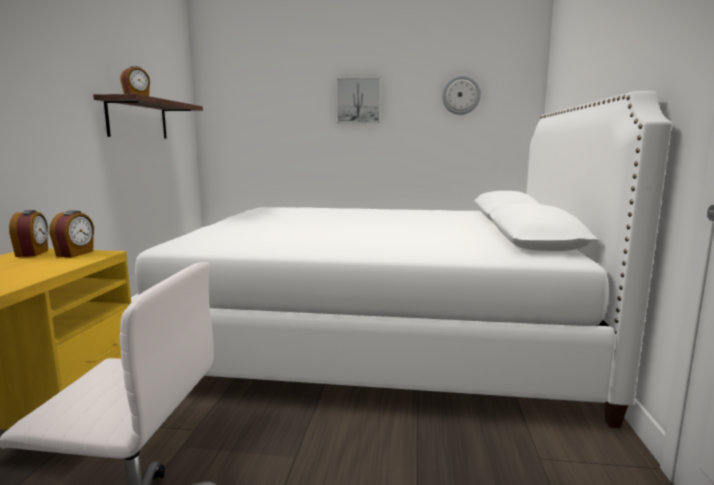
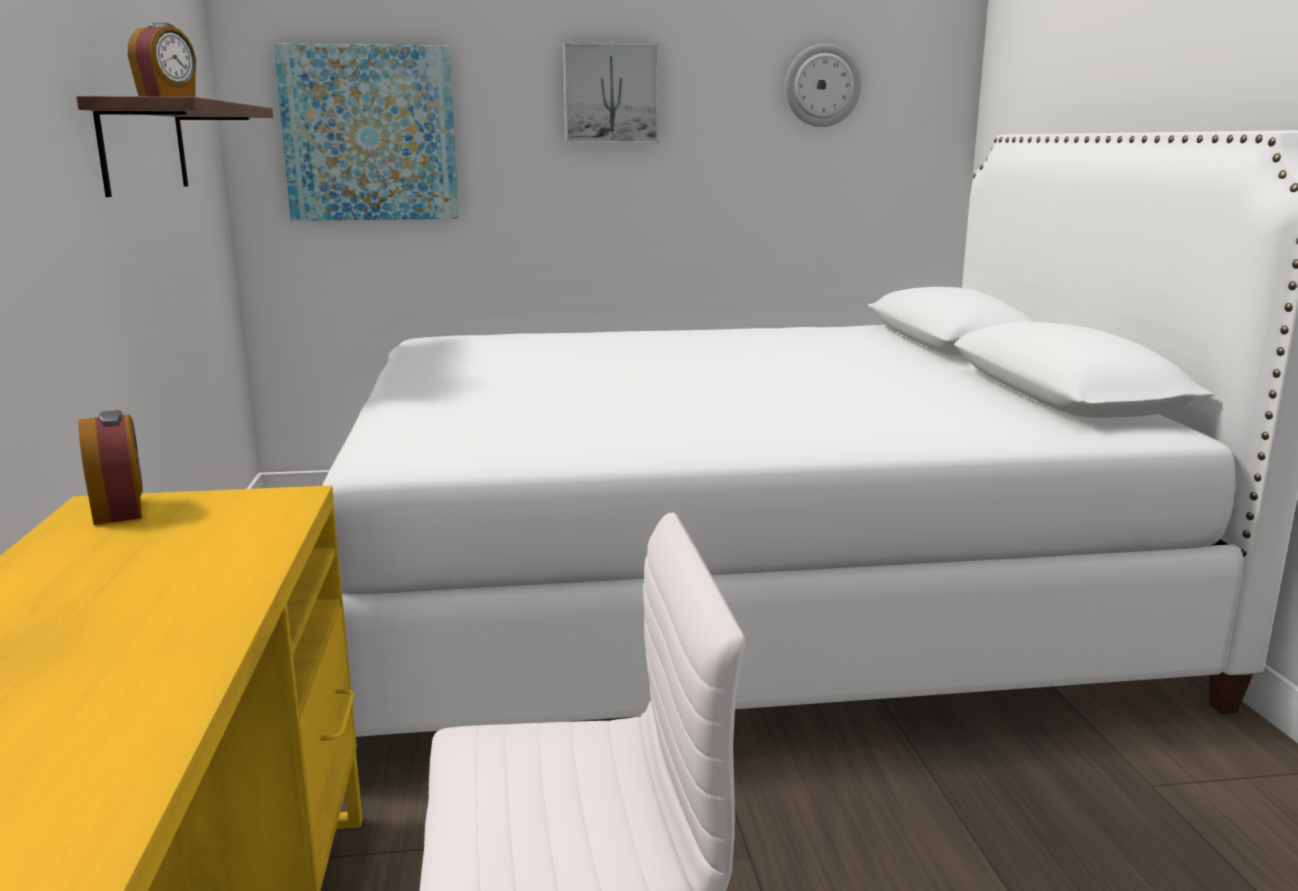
camera: 15 degrees left, 5 degrees up
(76, 254) = (229, 503): alarm clock -> none
(253, 120) = (370, 134): none -> picture

